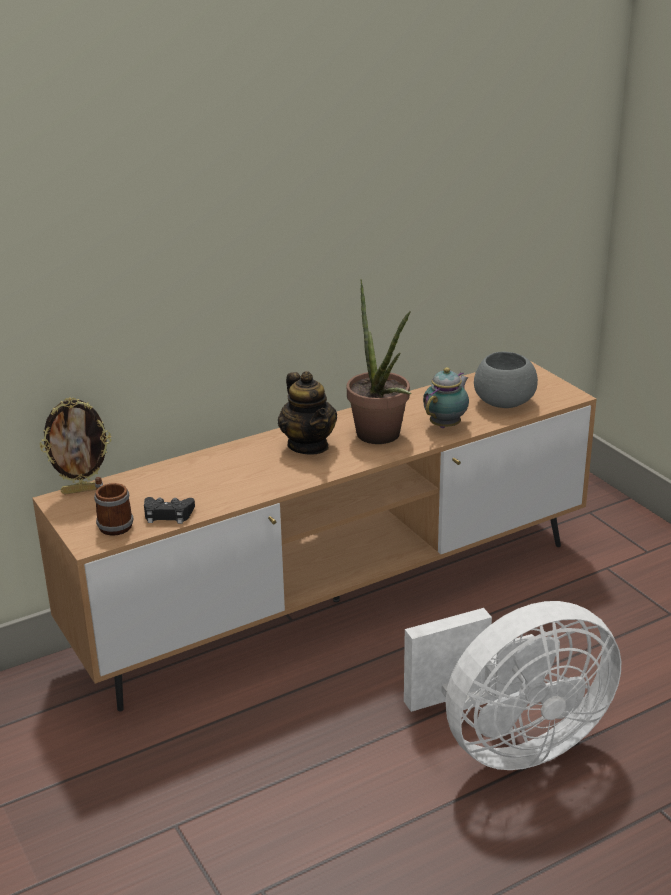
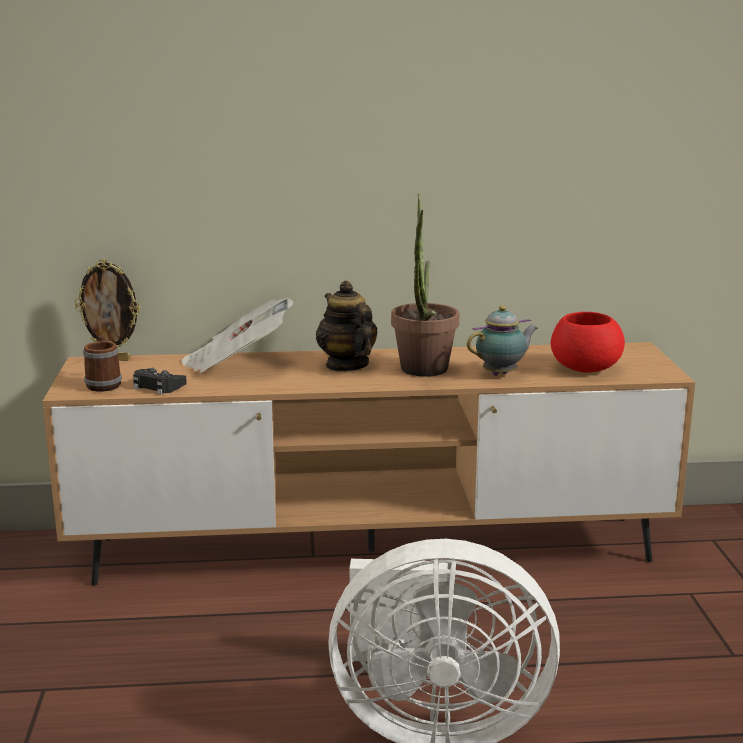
camera: 25 degrees right, 10 degrees down
(208, 468) = (236, 364): none -> newspaper
(308, 445) = (346, 365): teapot -> teapot turned 150 degrees clockwise
(503, 402) = (584, 368): grey bowl -> red bowl

